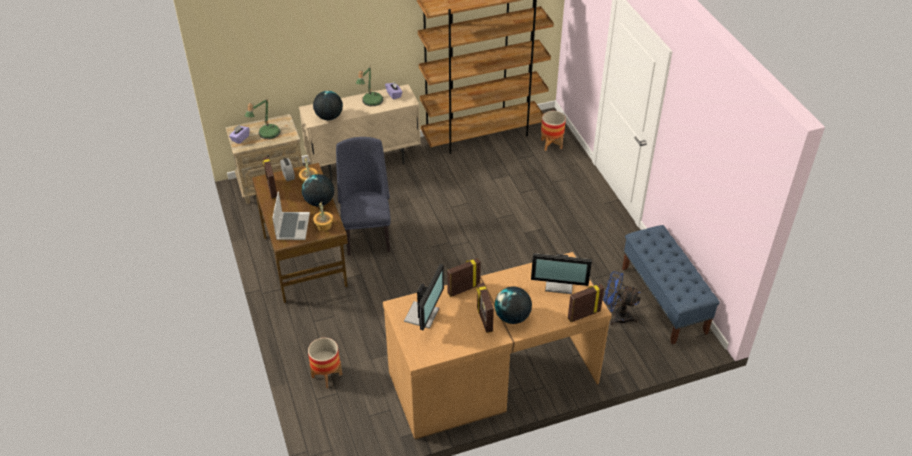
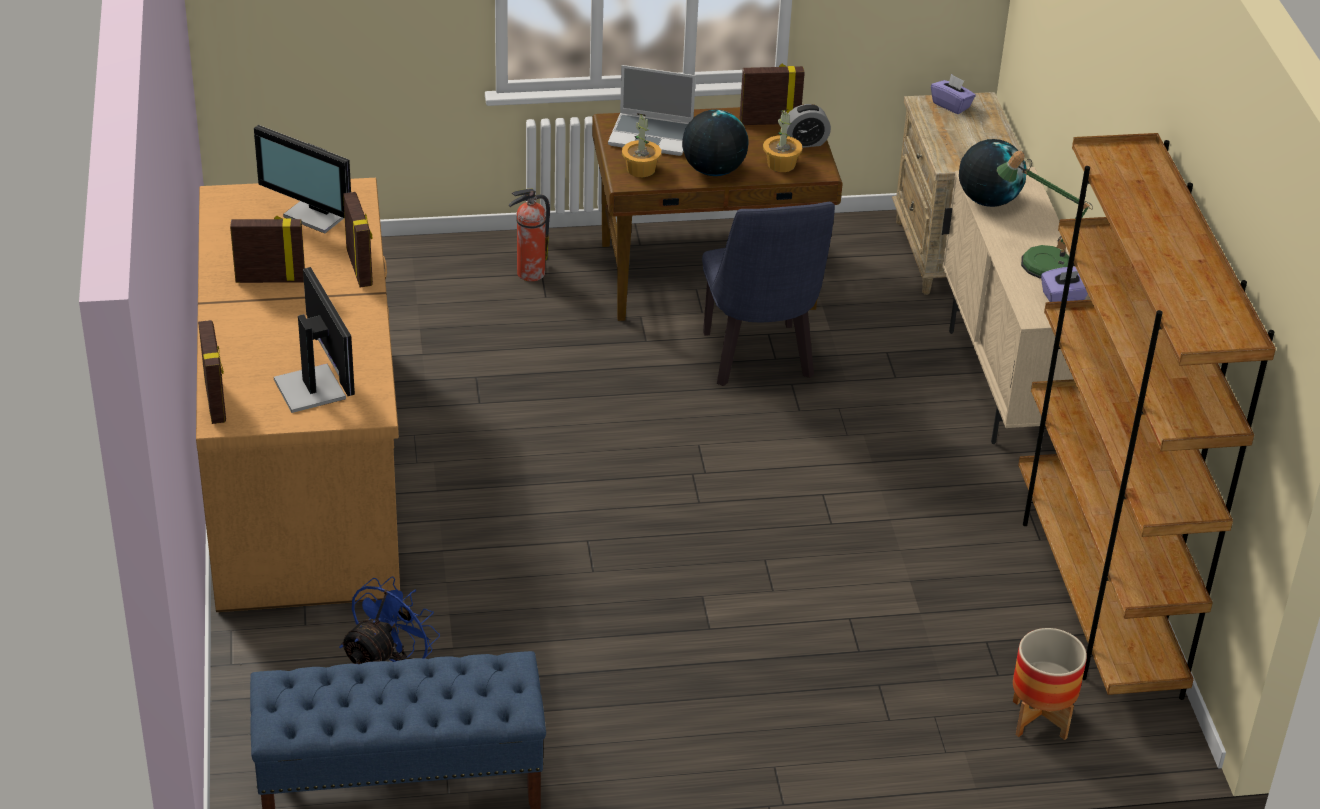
camera: 100 degrees right, 5 degrees down
(266, 134) = (958, 135): table lamp -> none
(315, 326) = (529, 273): none -> fire extinguisher
(326, 375) = (405, 276): planter -> none
(367, 235) = (759, 361): blue chair -> blue chair turned 75 degrees clockwise
(512, 317) = (257, 312): globe -> none
(559, 284) = (312, 387): monitor -> monitor turned 135 degrees clockwise

